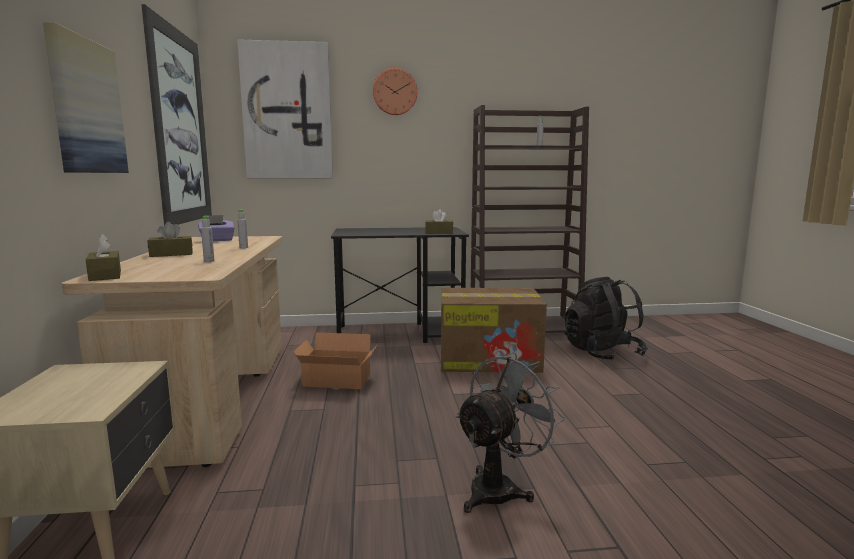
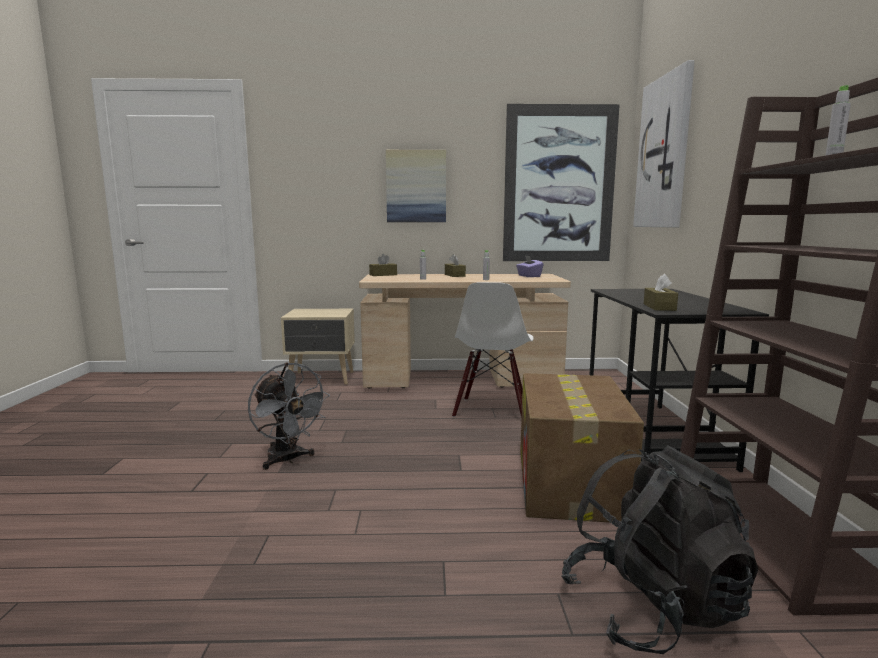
camera: 95 degrees right, 0 degrees up
(338, 381) = (491, 410): cardboard box -> white chair
(395, 92) = (737, 101): wall clock -> none

